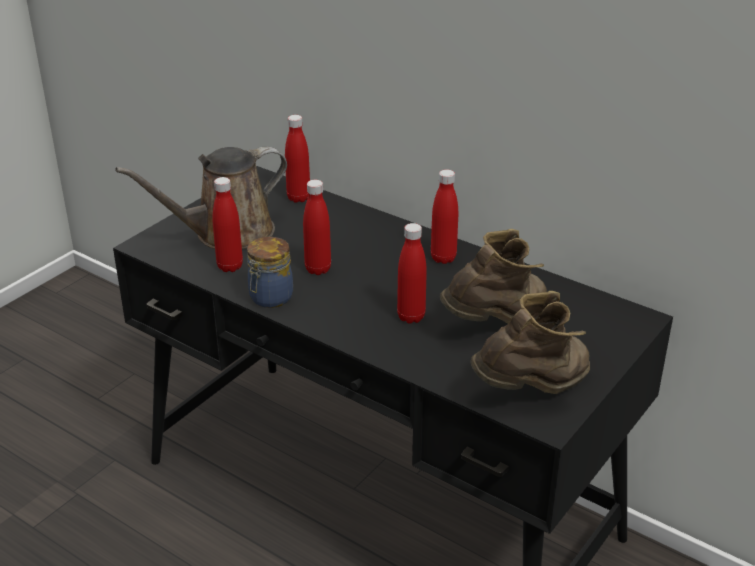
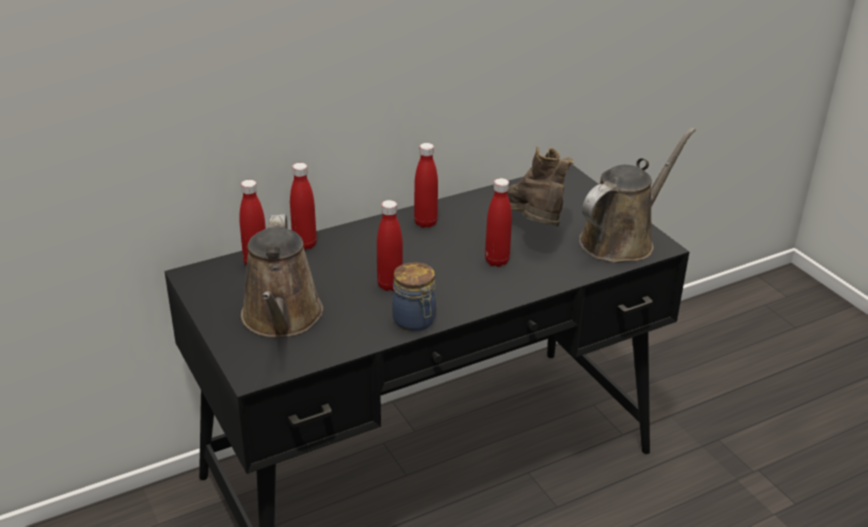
camera: 65 degrees left, 0 degrees up
(230, 266) = (343, 331): red bottle -> red bottle (304, 245)
(533, 390) = (621, 240): brown boot -> brown watering can

